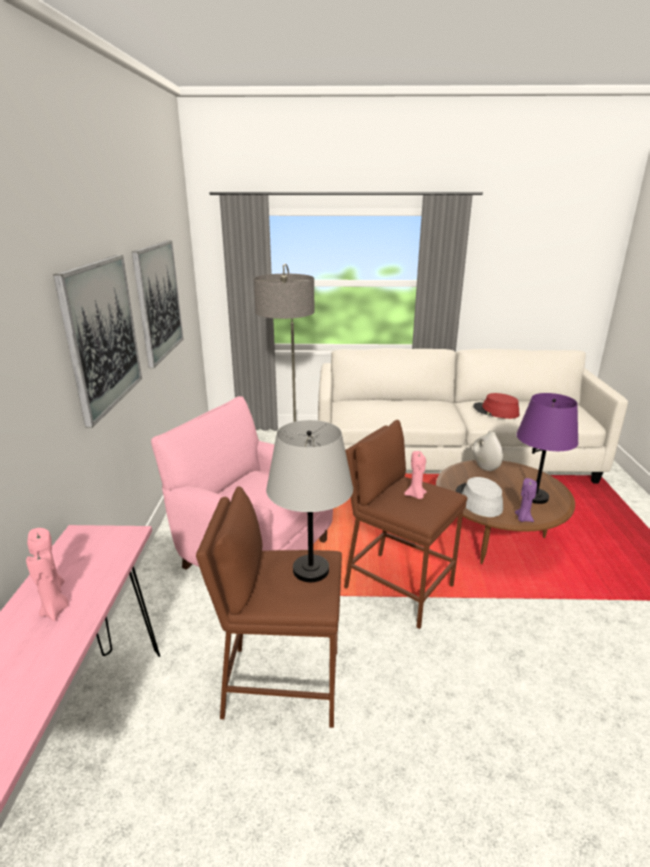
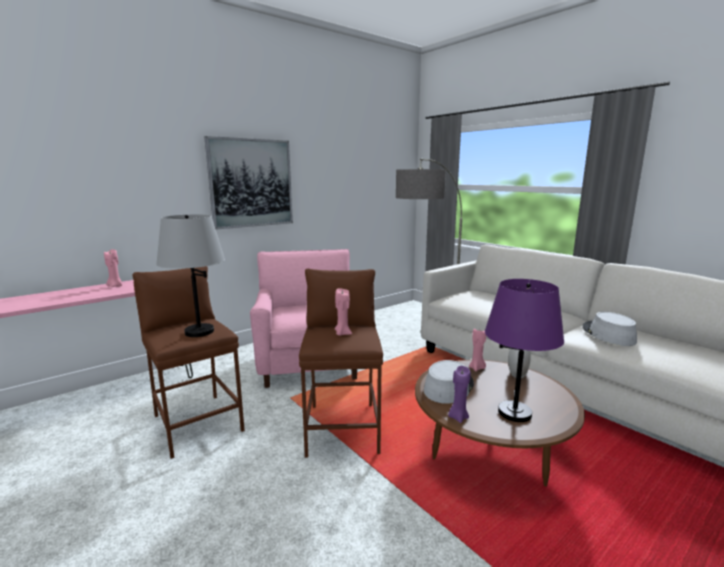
camera: 50 degrees right, 10 degrees down
(55, 611) = (97, 291): pink candle -> pink candle (477, 368)
(158, 301) = (341, 182): picture -> none
(495, 411) = (608, 334): red hat -> grey hat

